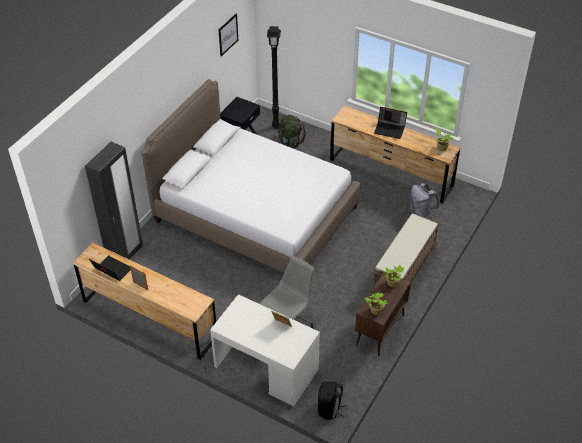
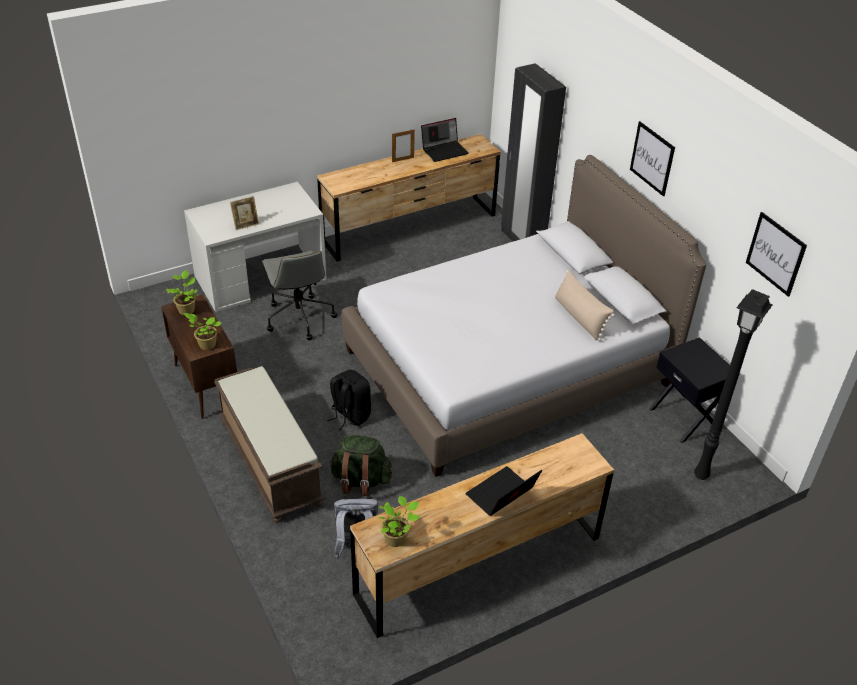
camera: 120 degrees right, 5 degrees down
(168, 90) = (652, 158): none -> picture
(246, 150) = (579, 317): none -> beige pillow
(289, 142) = (647, 473): green backpack -> green backpack (360, 480)
(329, 409) = (161, 298): black backpack -> black backpack (349, 415)

